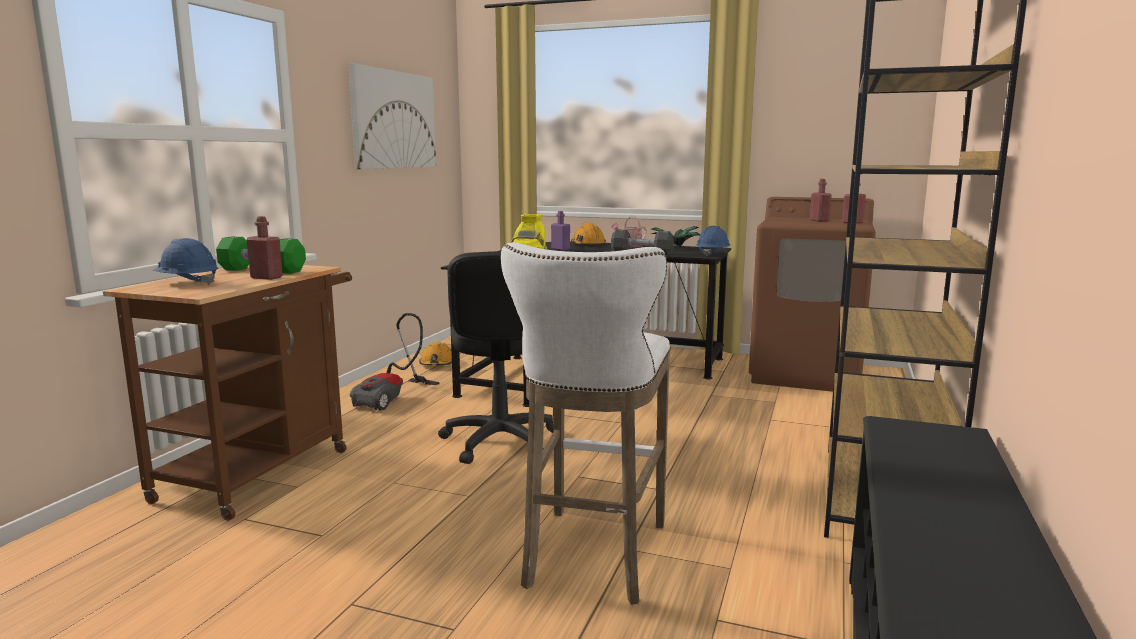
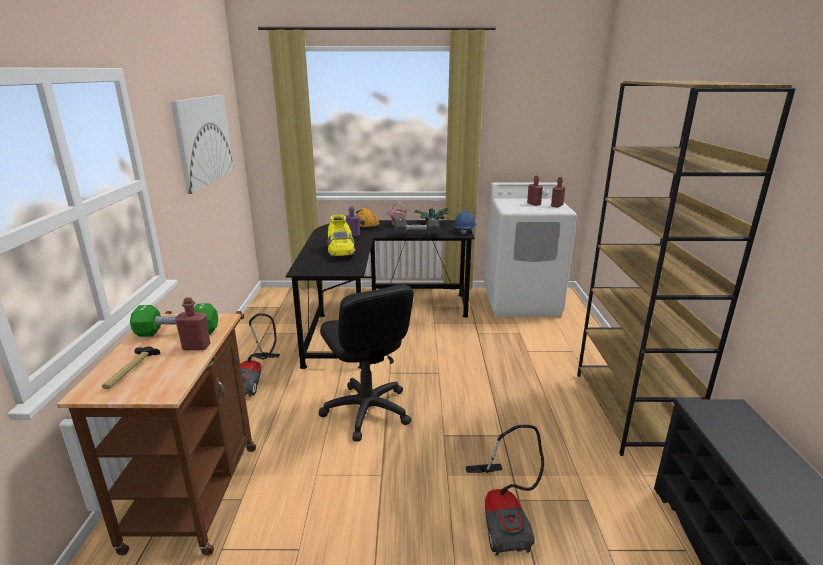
camera: 20 degrees left, 10 degrees up
(188, 283) = (130, 371): blue hard hat -> hammer
(437, 364) = (263, 332): orange hard hat -> none
(593, 558) = (504, 516): white stool -> vacuum cleaner
(806, 374) = (522, 302): brown washing machine -> white washing machine

